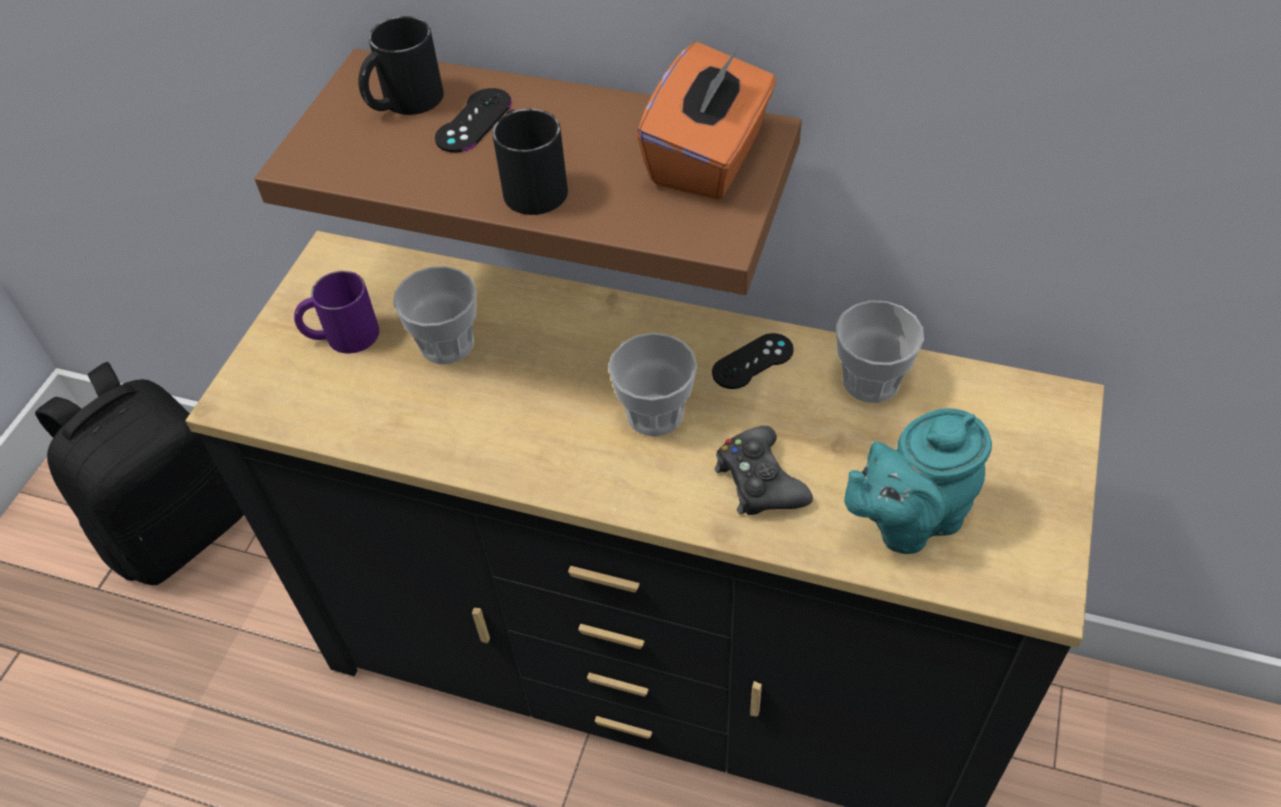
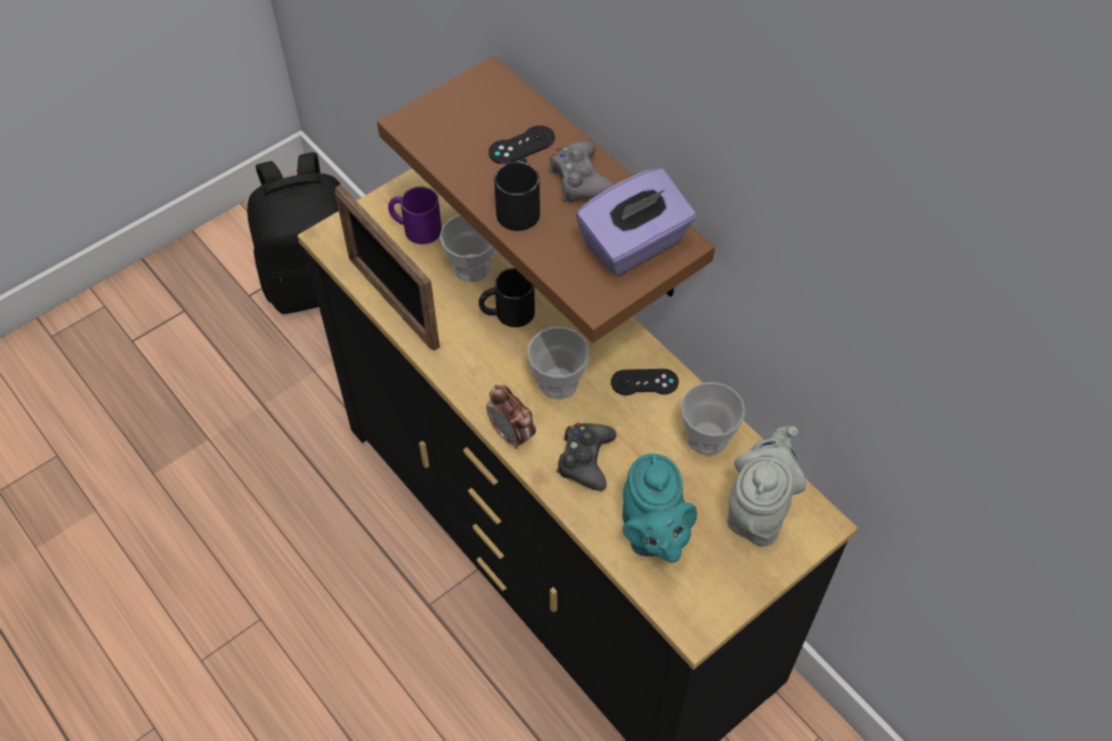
camera: 30 degrees right, 5 degrees up
(375, 432) = (392, 301): none -> picture frame
(403, 102) = (492, 111): black mug -> black mug (507, 313)
(580, 124) = (580, 180): none -> grey game controller
(649, 502) = (512, 434): none -> alarm clock
(709, 158) = (634, 245): orange tissue box -> purple tissue box
(908, 520) = (653, 535): turquoise teapot -> turquoise teapot turned 105 degrees counterclockwise
(993, 426) = (758, 510): none -> grey teapot

